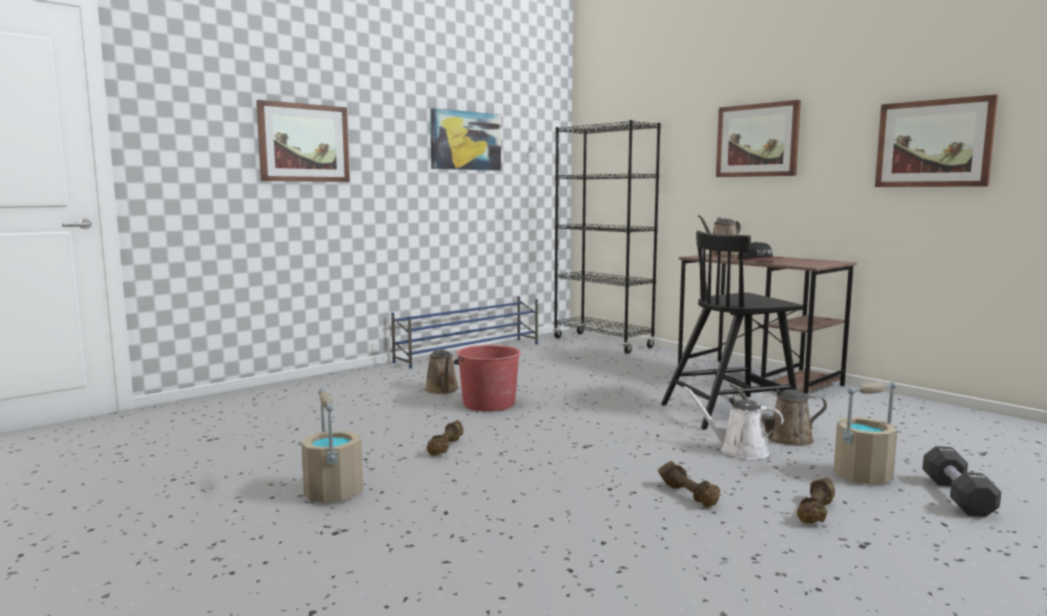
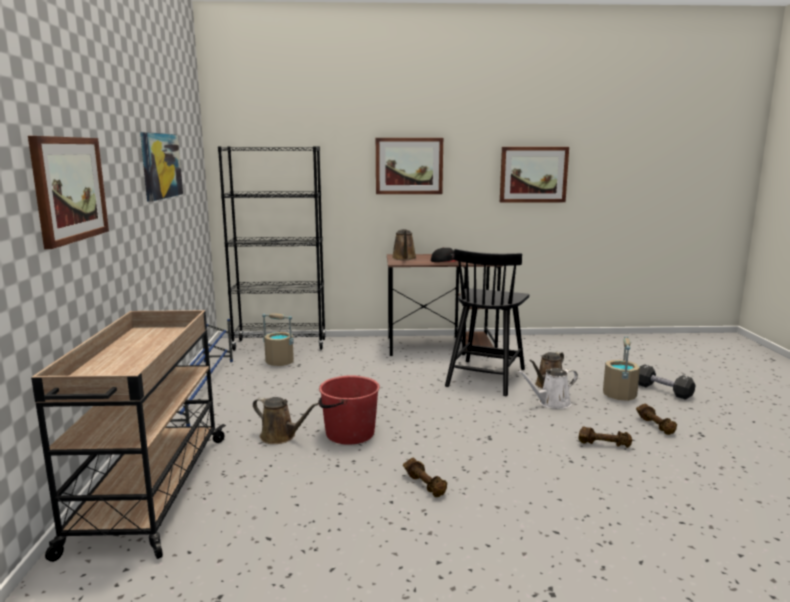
camera: 50 degrees left, 5 degrees up
(310, 388) = (149, 492): none -> beige cart
(333, 493) = (465, 569): beige bucket -> beige bucket (279, 362)

